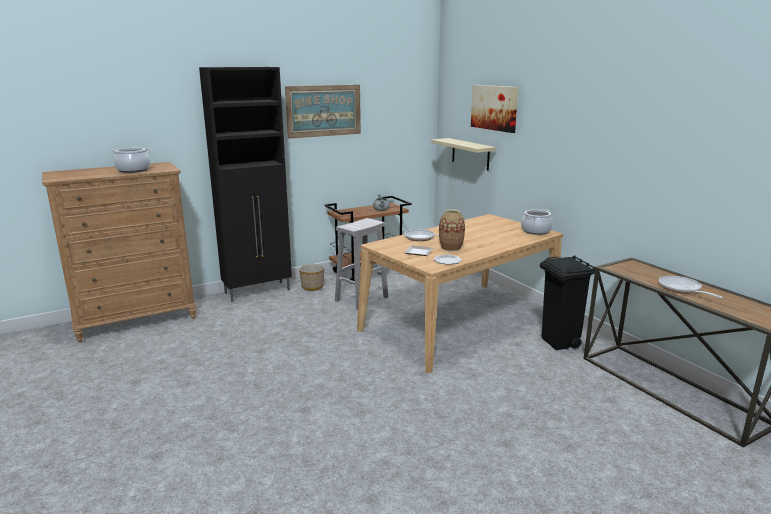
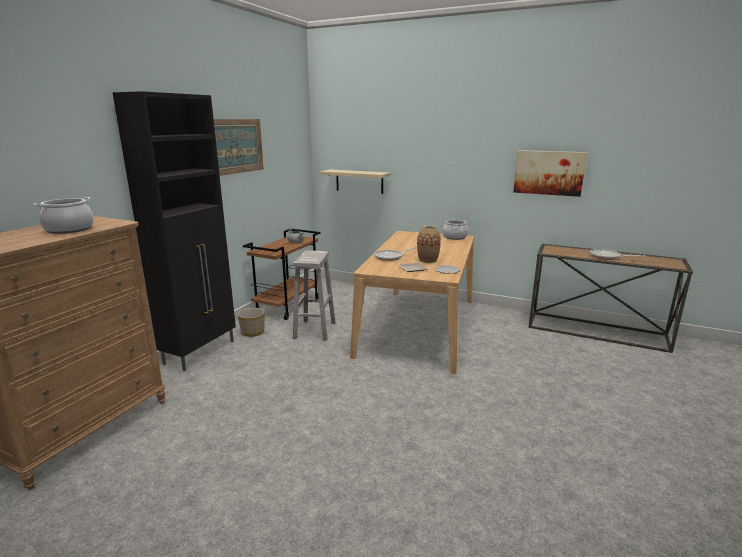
camera: 35 degrees left, 0 degrees up
(494, 107) = (386, 138): picture -> picture (548, 172)
(559, 343) = (500, 321): black trash can -> none

